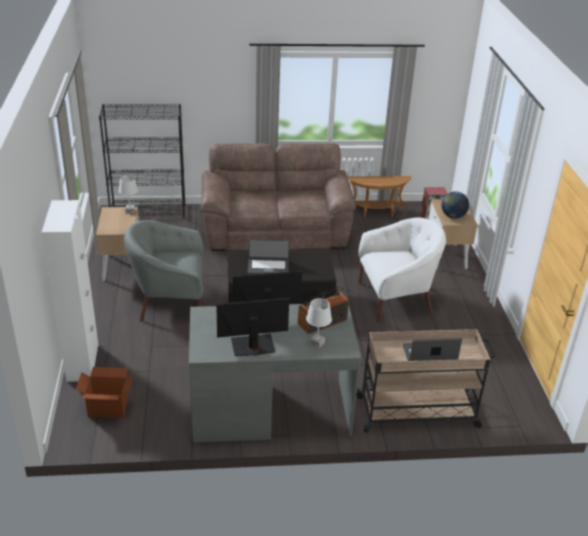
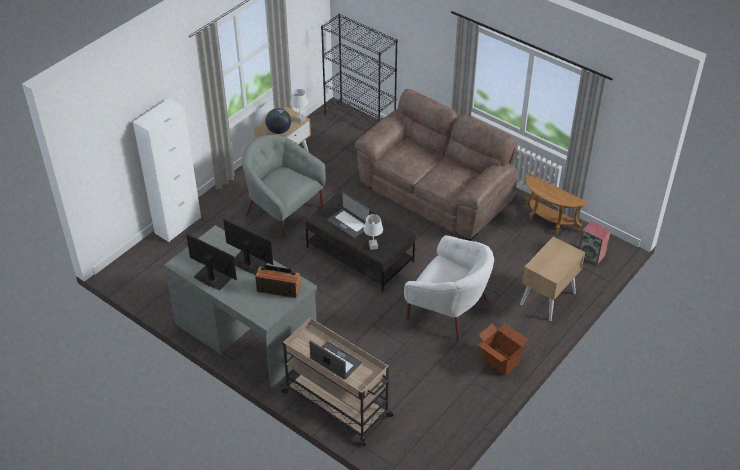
camera: 45 degrees right, 10 degrees up
(108, 407) = (157, 267): cardboard box -> cardboard box (500, 360)
(317, 343) = (254, 302): white table lamp -> white table lamp (373, 246)
(453, 216) = (546, 263): globe -> globe (279, 130)

